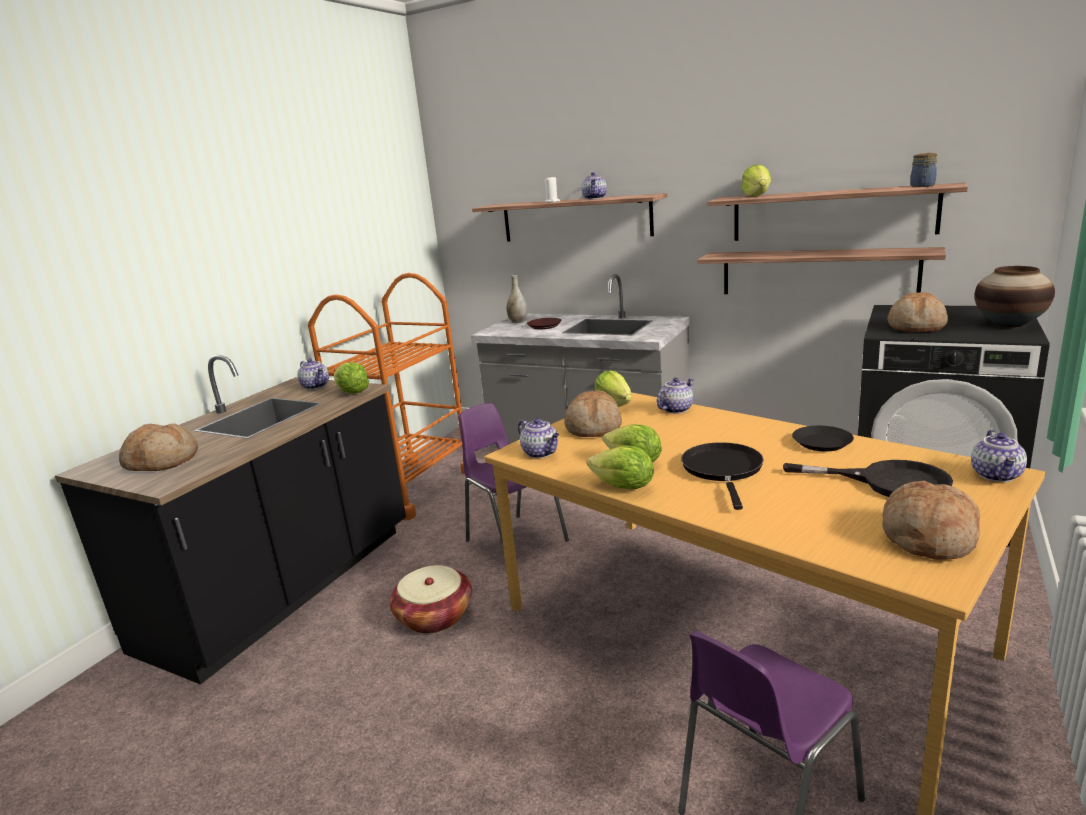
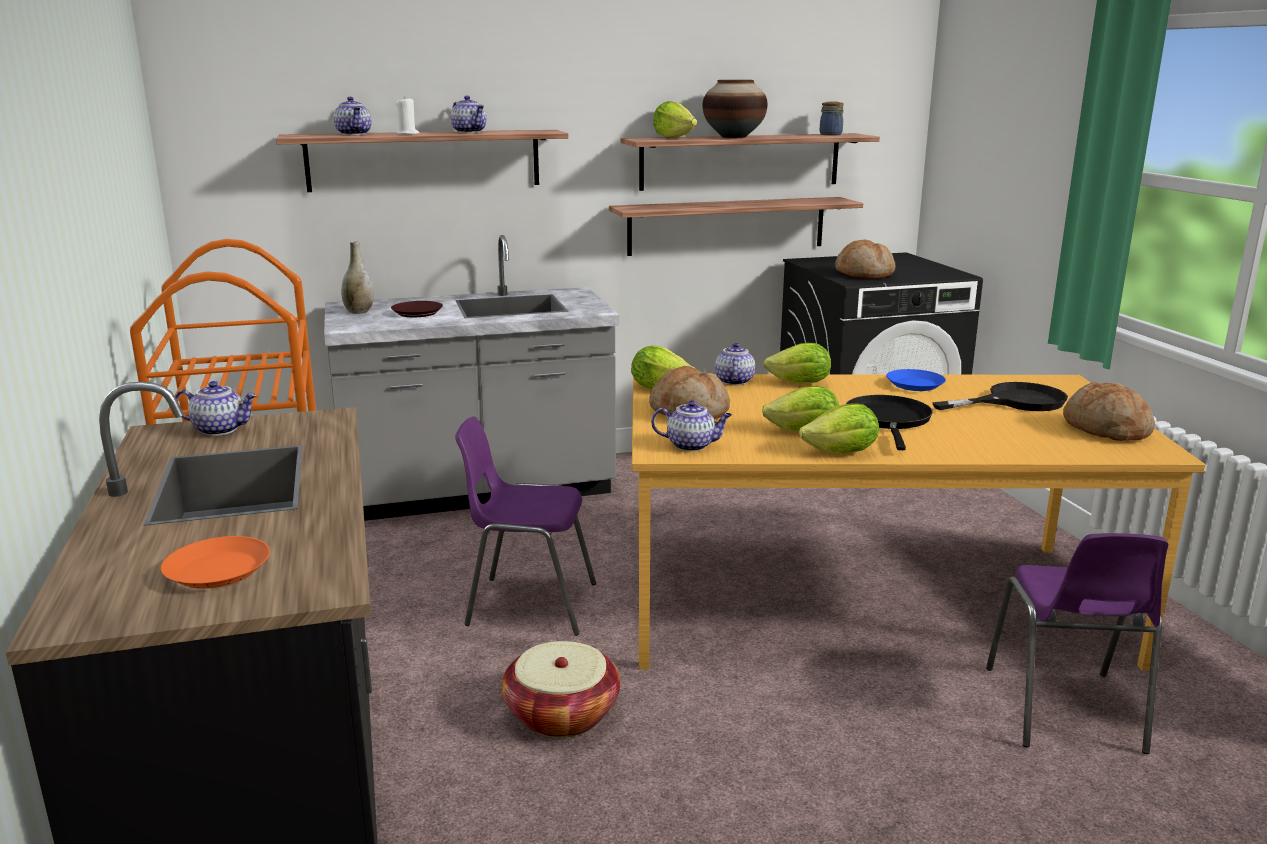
camera: 45 degrees left, 0 degrees up
(162, 461) = (218, 570): bread -> orange plate
(352, 393) = (321, 425): lettuce -> lettuce (800, 383)
(723, 470) = (889, 420): black frying pan -> black frying pan turned 45 degrees clockwise
(821, 443) = (914, 385): black plate -> blue plate
(997, 476) = (1063, 383): teapot -> teapot (355, 134)
(1009, 325) = (927, 267): vase -> vase (734, 137)

